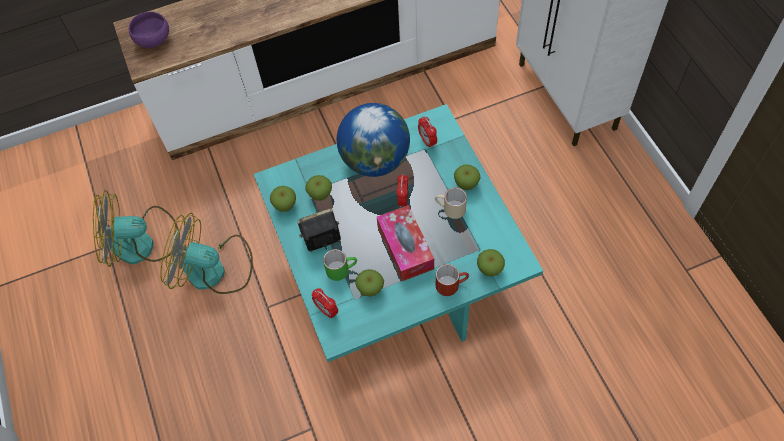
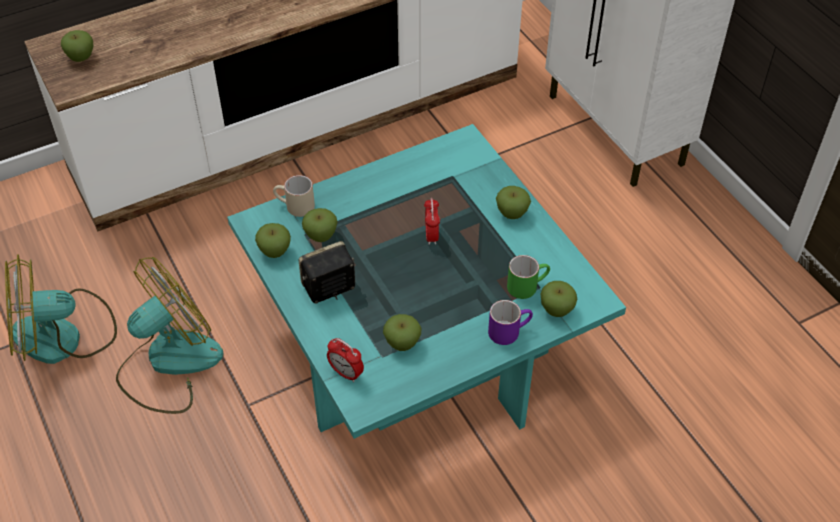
camera: 10 degrees left, 10 degrees down
(153, 39) = (81, 58): purple bowl -> apple
(214, 270) = (169, 363): fan -> fan turned 135 degrees clockwise
(341, 269) = (360, 322): green mug -> green mug (527, 285)
(375, 160) = (389, 192): globe -> none
(405, 248) = (442, 292): tissue box -> none
(427, 141) = (454, 167): alarm clock -> none
(450, 209) = (495, 243): beige mug -> beige mug (294, 207)
(451, 284) = (509, 330): red mug -> purple mug

